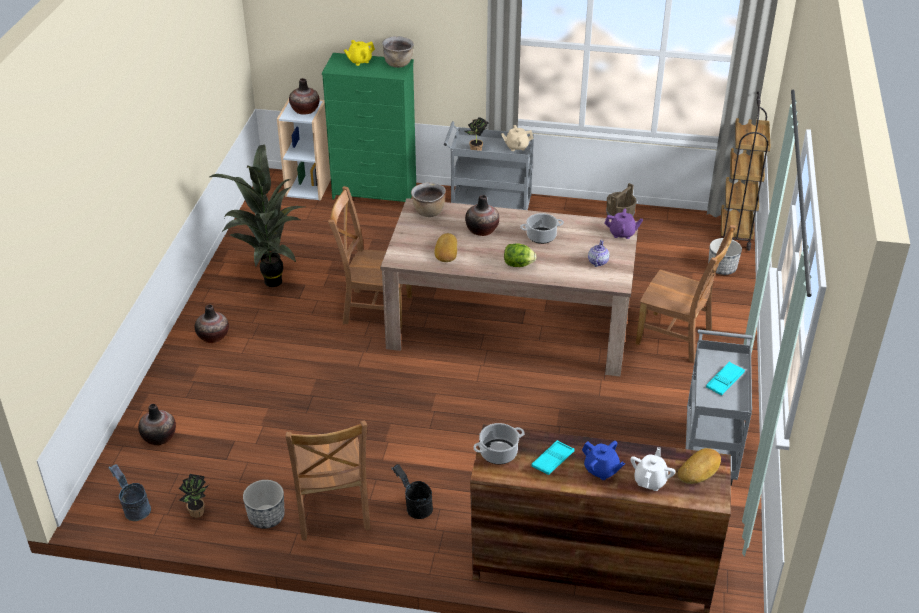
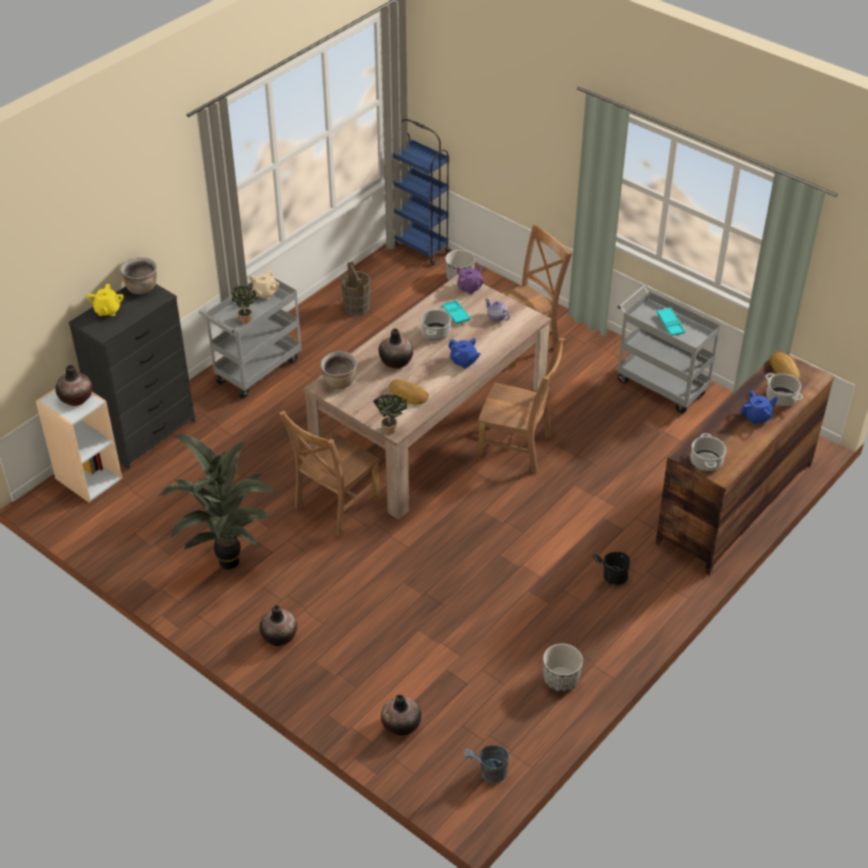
camera: 60 degrees left, 5 degrees up
(198, 513) = (525, 726): potted plant -> potted plant (391, 429)
(331, 511) = (581, 633): brown chair -> brown chair (518, 448)
(375, 191) = (147, 433): green dresser -> black dresser
(518, 264) = (464, 361): lettuce -> blue teapot
(552, 460) = (731, 437): turquoise tray -> turquoise tray (456, 314)
(650, 481) = (781, 398): white teapot -> cooking pot
(735, 233) = (422, 249): brown cart -> blue cart

